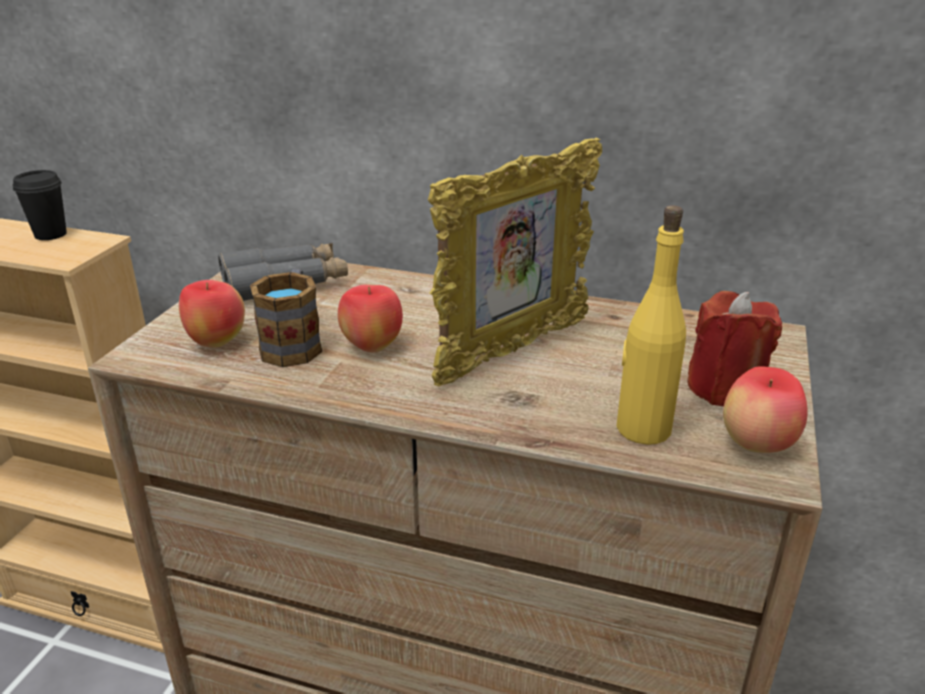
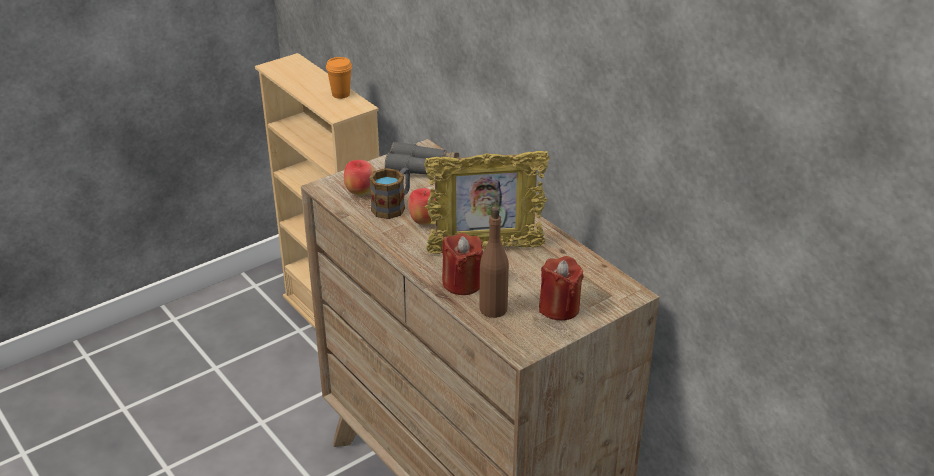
camera: 35 degrees right, 5 degrees up
(50, 234) = (341, 94): black cup -> orange cup
(545, 410) = (462, 283): none -> red candle
(642, 429) = (493, 309): yellow bottle -> brown bottle
(757, 446) = (532, 337): apple -> none

